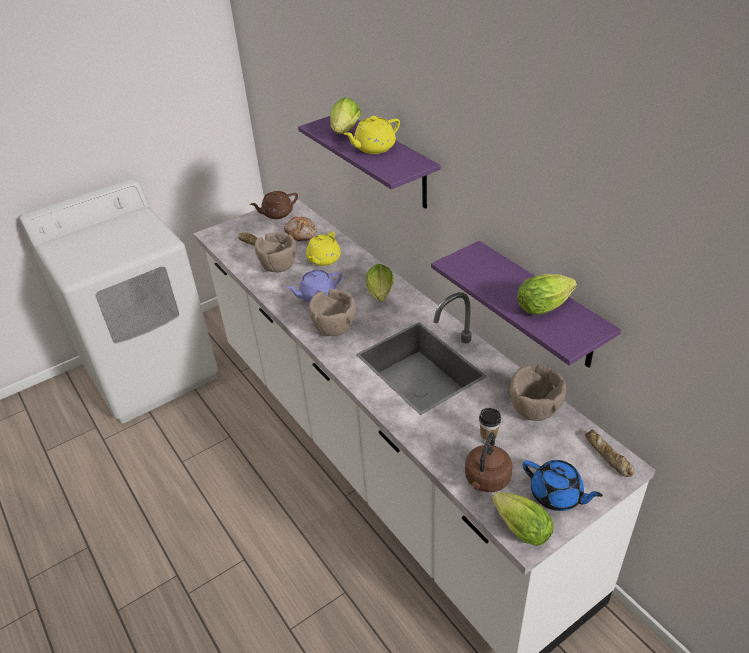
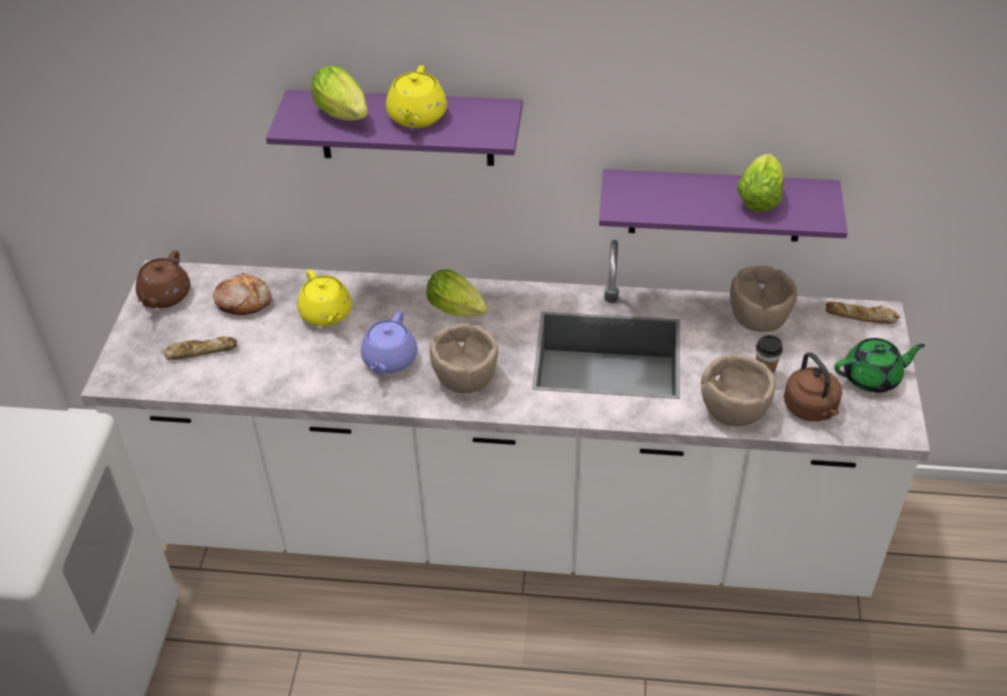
camera: 50 degrees left, 5 degrees up
(278, 266) = (283, 358): brown bowl -> brown bowl (735, 411)
(518, 527) = (884, 425): lettuce -> none
(557, 495) = (872, 377): blue teapot -> green teapot

